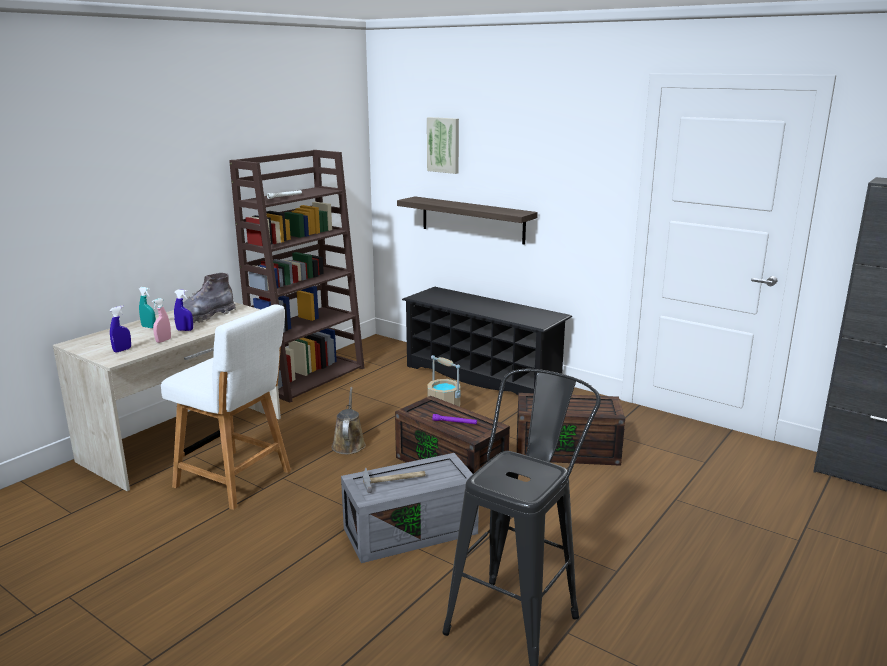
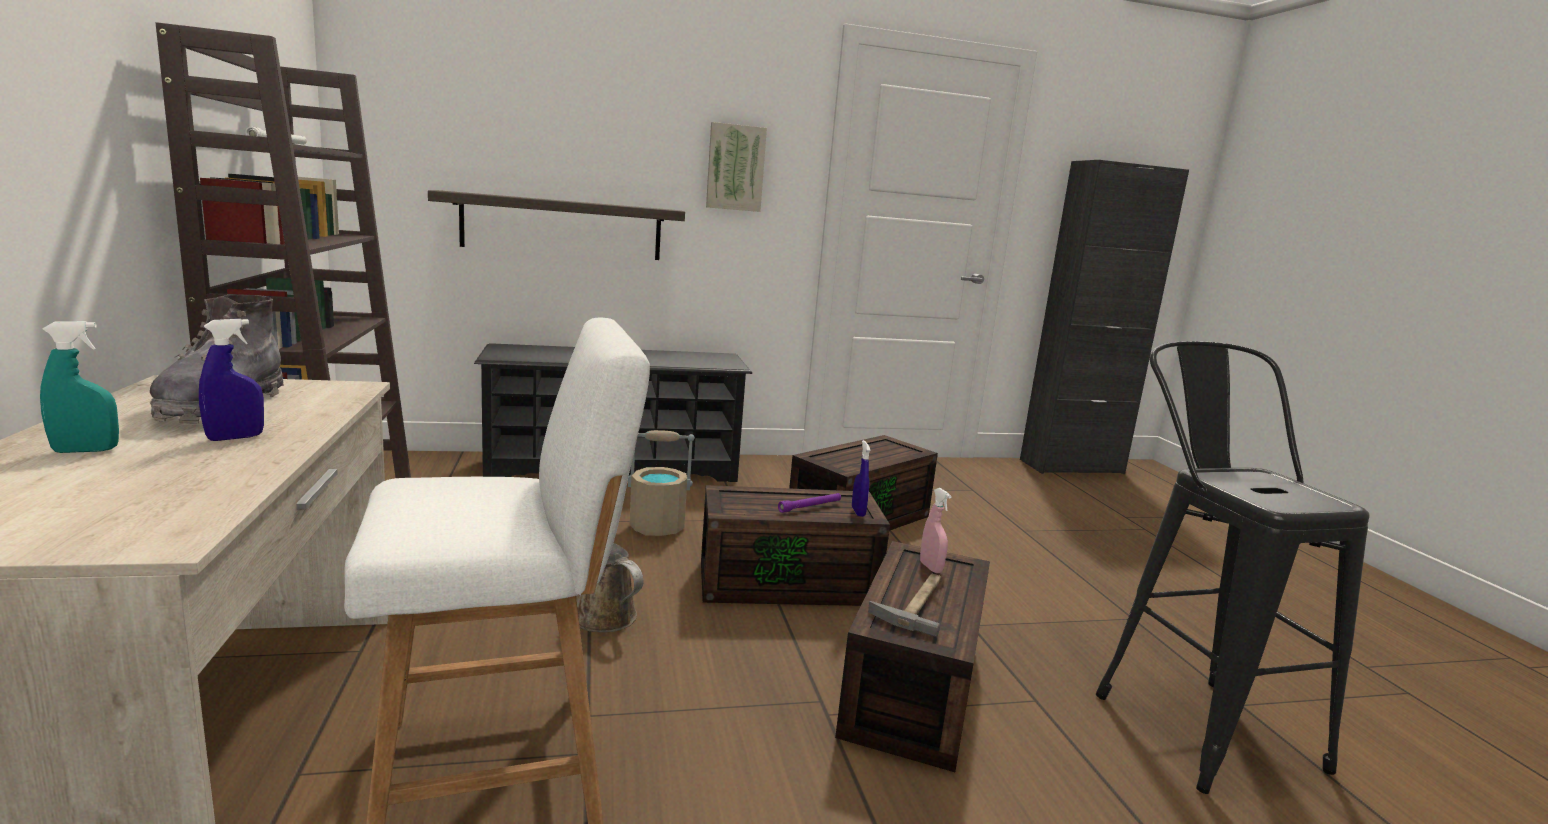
camera: 50 degrees left, 5 degrees down
(122, 350) = (129, 513): blue spray bottle -> blue spray bottle (858, 512)
(163, 340) = (225, 467): pink spray bottle -> pink spray bottle (931, 567)
(411, 529) = (909, 686): grey storage box -> brown storage box
(444, 145) = (503, 101): picture -> picture (735, 168)

